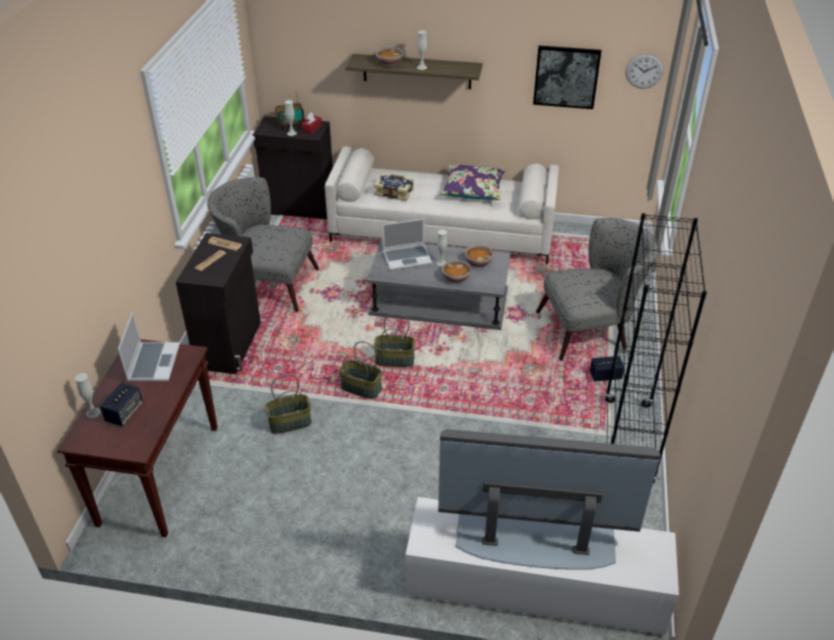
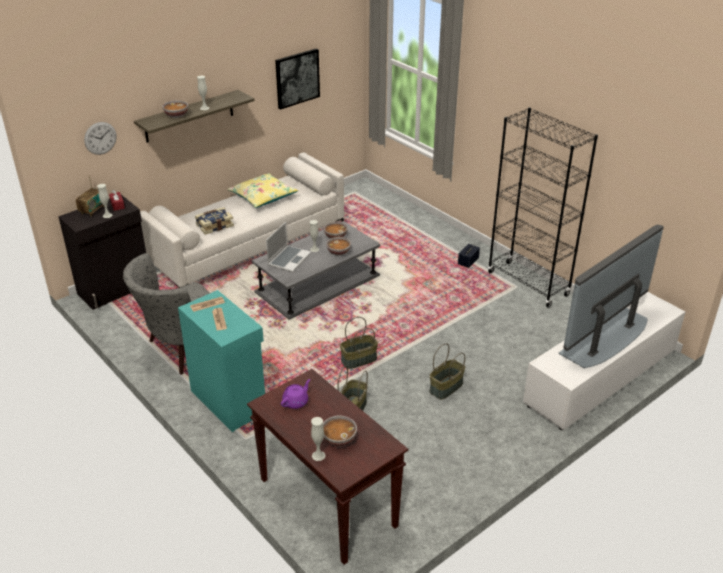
camera: 50 degrees left, 5 degrees down
(124, 413) = (338, 439): speaker -> bowl
(153, 362) = (296, 402): laptop -> purple teapot
(230, 345) = (229, 400): black cabinet -> turquoise cabinet
(394, 360) = (350, 332): basket -> basket (446, 388)
(473, 189) = (263, 197): purple pillow -> yellow pillow
(591, 329) = (423, 244): grey armchair -> none
(644, 71) = (344, 54): wall clock -> wall clock (100, 138)

